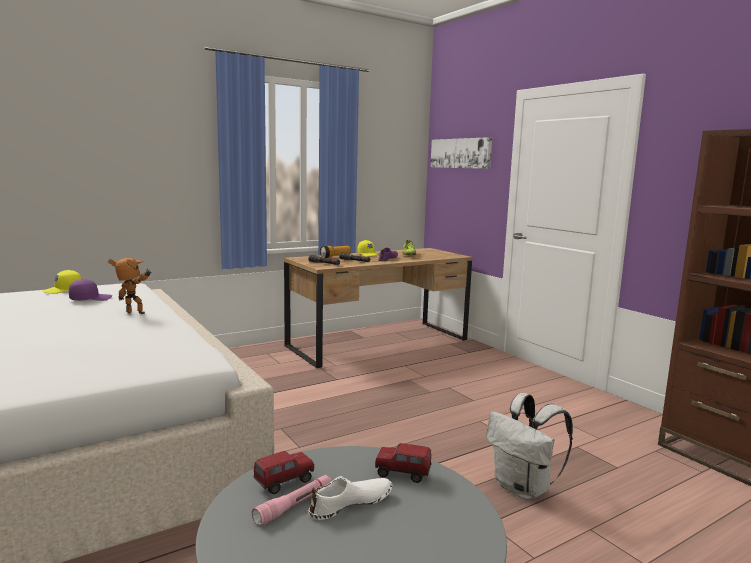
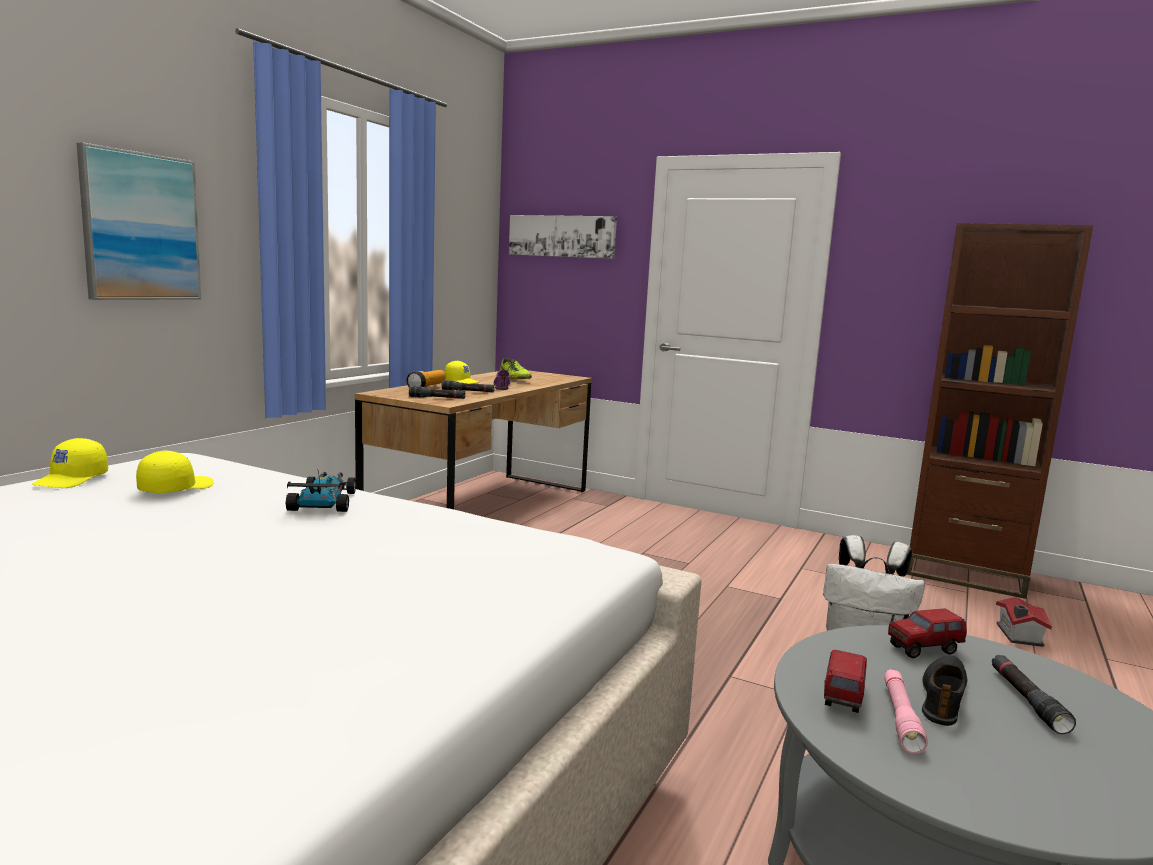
camera: 30 degrees left, 0 degrees up
(90, 299) = (175, 488): purple cap -> yellow cap
(134, 314) = (324, 502): toy robot -> toy car
(149, 161) = (140, 227): none -> picture
(351, 504) = (944, 696): white shoe -> black shoe
(408, 525) = (1027, 700): none -> black flashlight
(699, 517) = (1018, 635): none -> toy house

